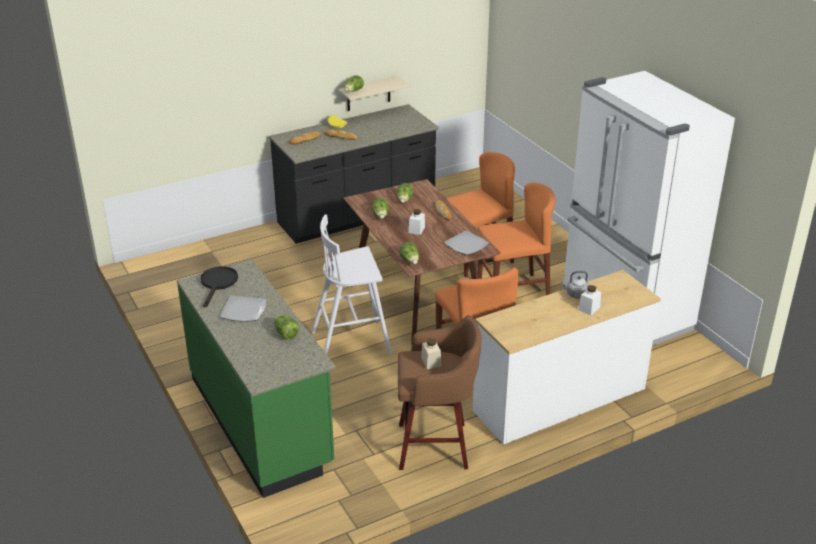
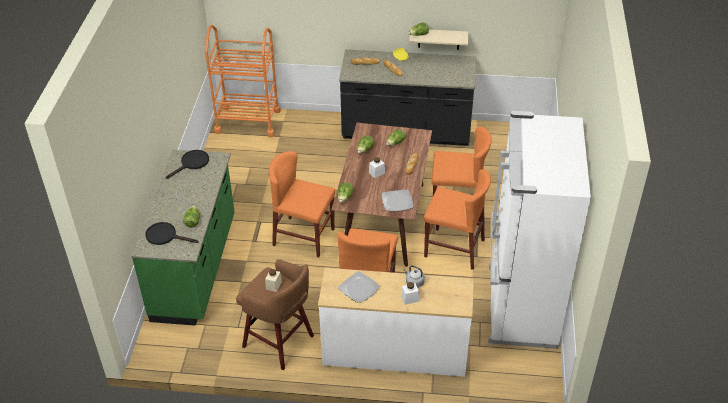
camera: 35 degrees right, 10 degrees up
(169, 265) = (248, 121): none -> orange cart
(244, 311) = (186, 192): plate -> plate (359, 289)
(270, 359) = (165, 236): none -> black frying pan
(352, 343) = (304, 237): white stool -> orange chair

